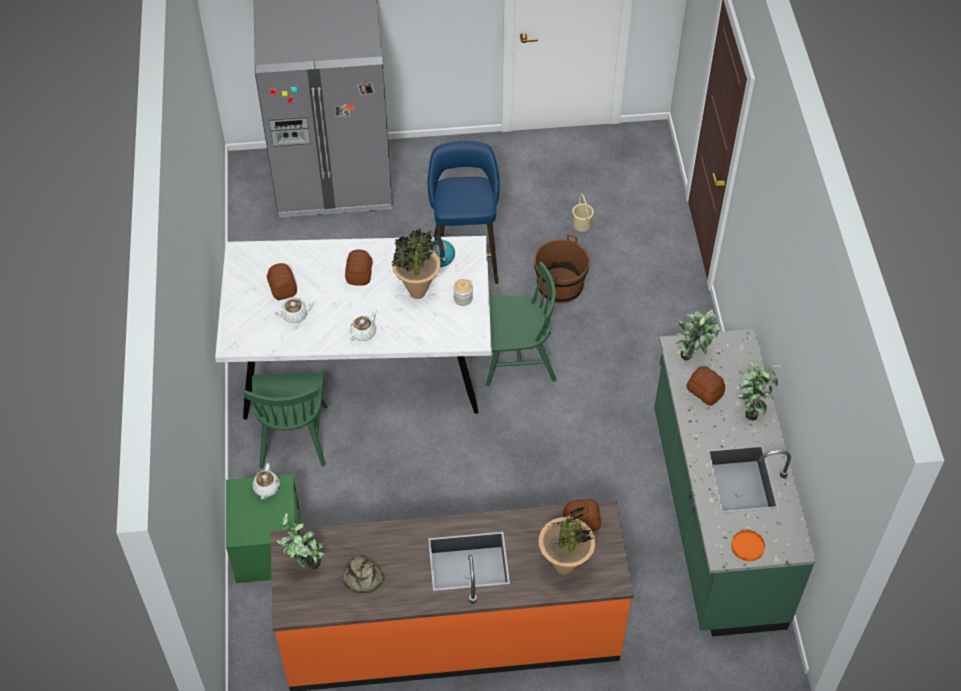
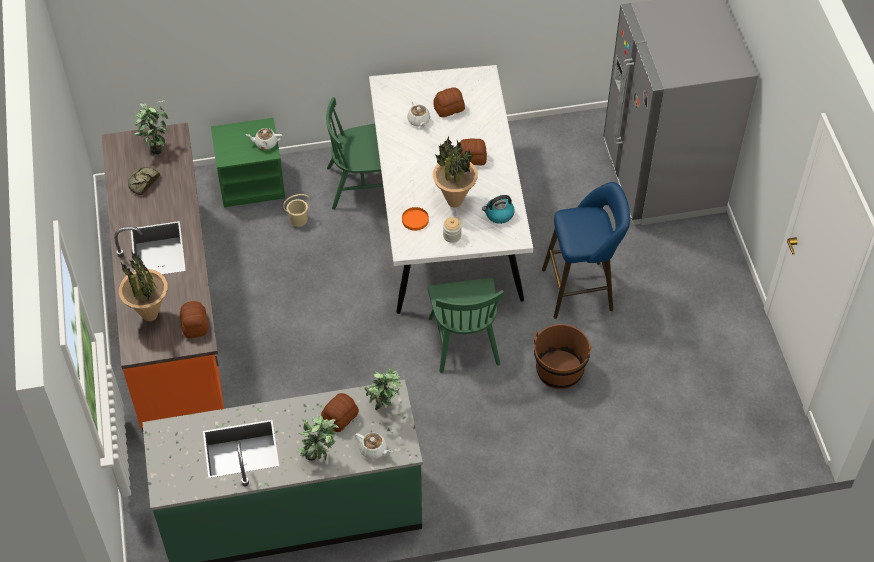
camera: 85 degrees right, 0 degrees up
(364, 332) = (404, 168): white teapot -> white teapot (373, 450)
(582, 224) = (646, 386): beige bucket -> beige bucket (298, 219)
(747, 546) = (166, 451): orange plate -> orange plate (415, 220)

